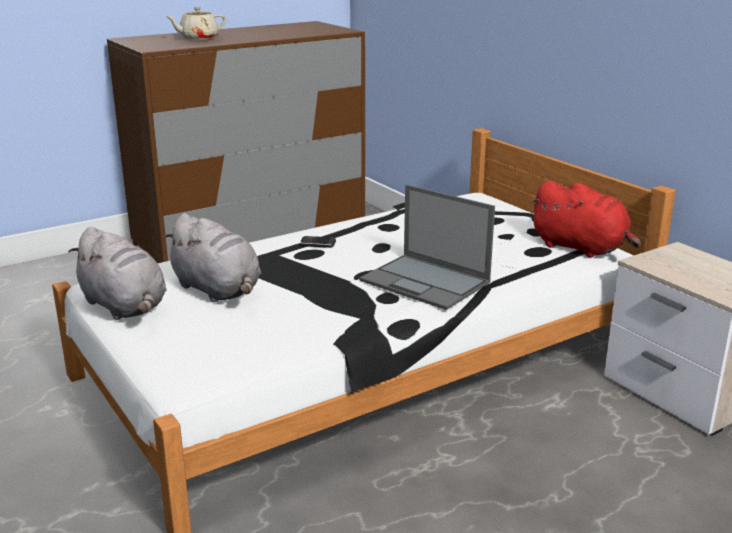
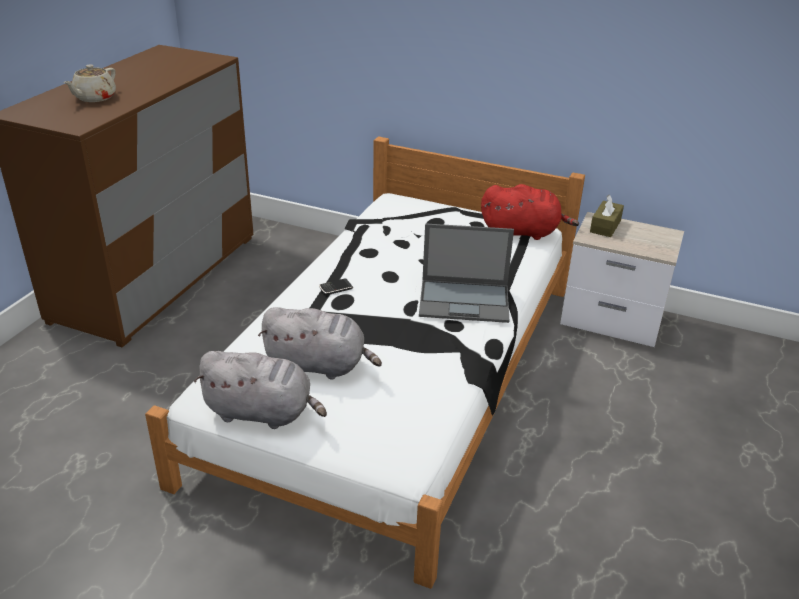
camera: 35 degrees left, 10 degrees up
(681, 257) = (605, 226): none -> brown tissue box

